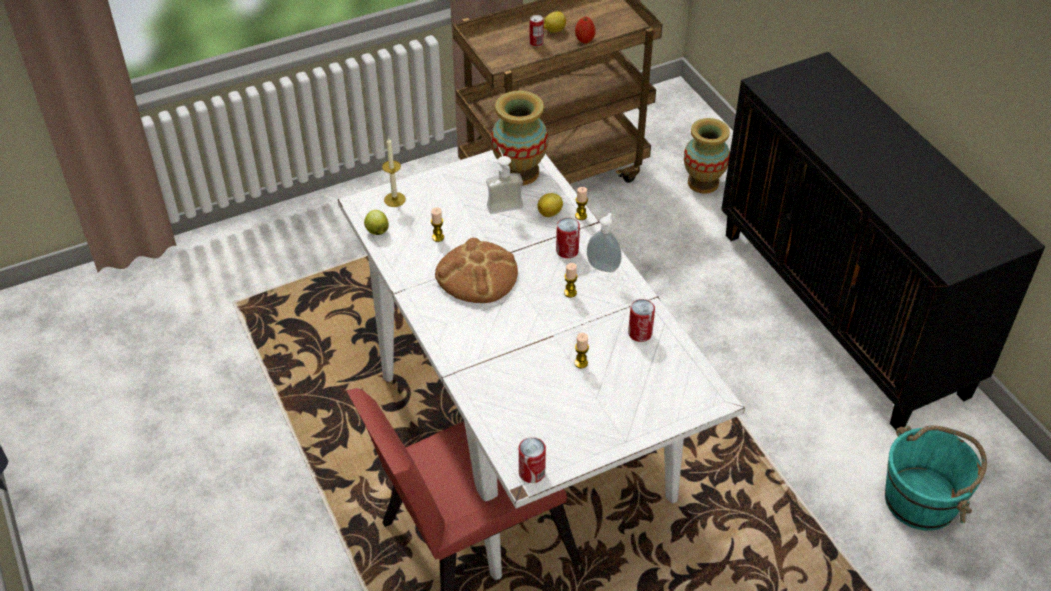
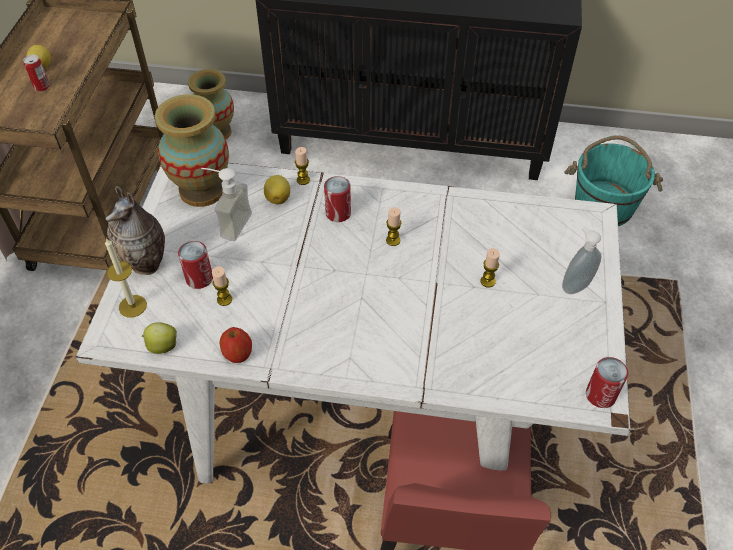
camera: 55 degrees left, 5 degrees up
(432, 186) = (147, 265): none -> vase
(477, 275) = (306, 296): bread -> none
(584, 40) = (80, 56): apple -> apple (238, 354)
(603, 266) = (381, 200): soap dispenser -> soap dispenser (575, 285)
(640, 333) = (483, 221): can -> can (199, 278)

